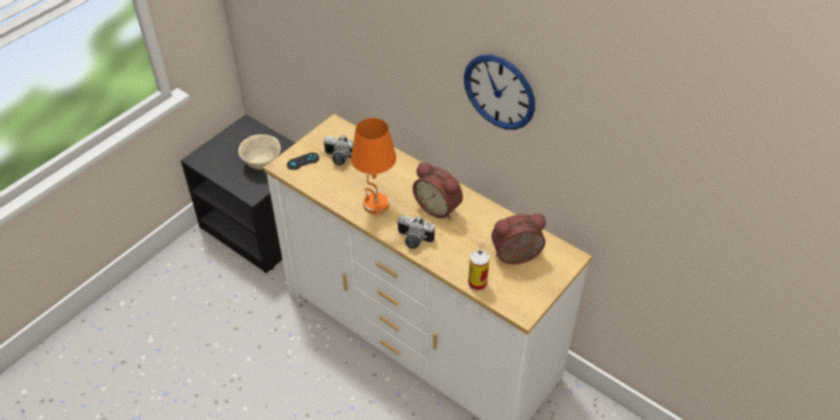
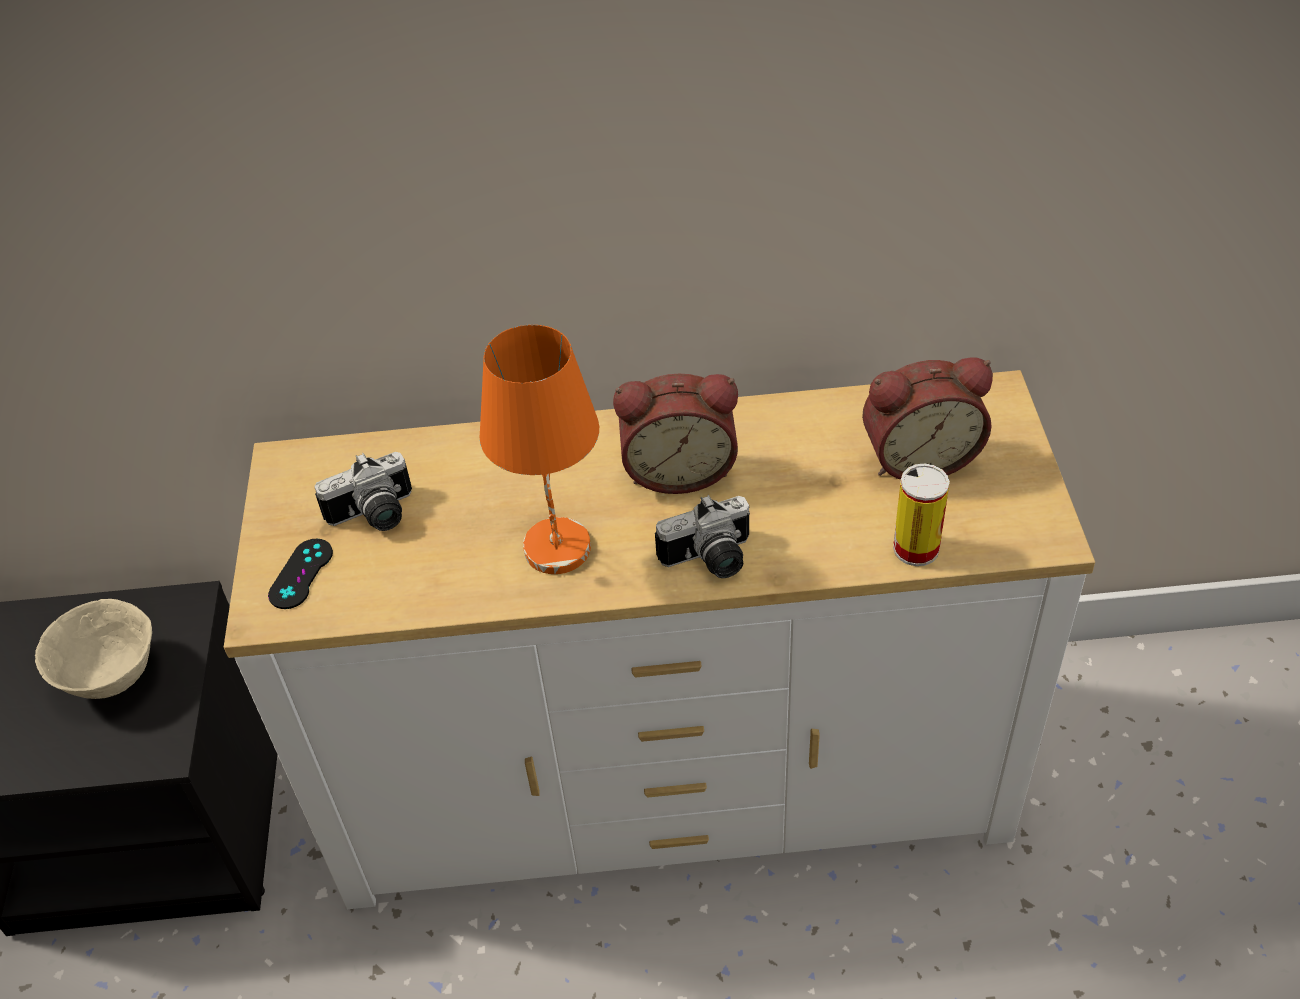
camera: 40 degrees left, 0 degrees up
(499, 92) = (731, 119): wall clock -> none
(517, 257) = (918, 457): alarm clock -> alarm clock turned 135 degrees counterclockwise

